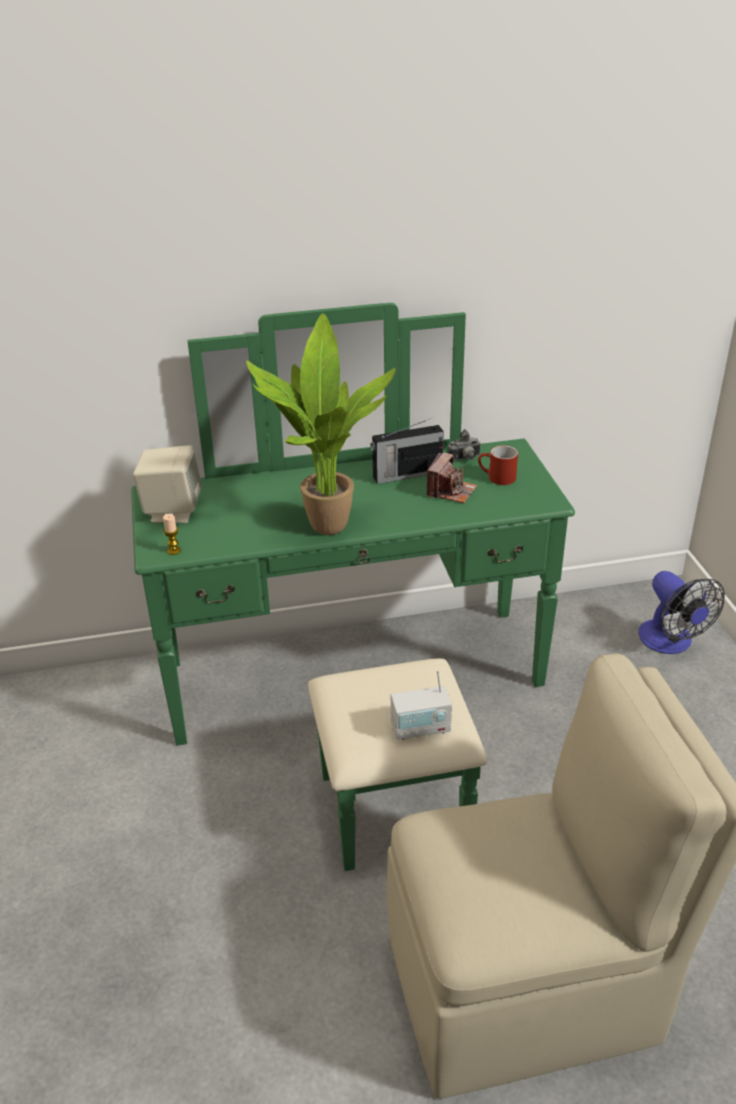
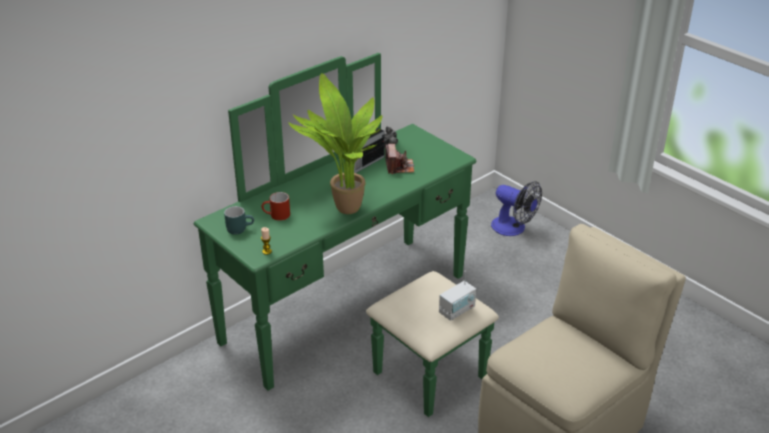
camera: 30 degrees left, 0 degrees up
(172, 511) = (239, 228): beige speaker -> turquoise mug
(496, 478) = (418, 152): red mug -> red mug (276, 216)

